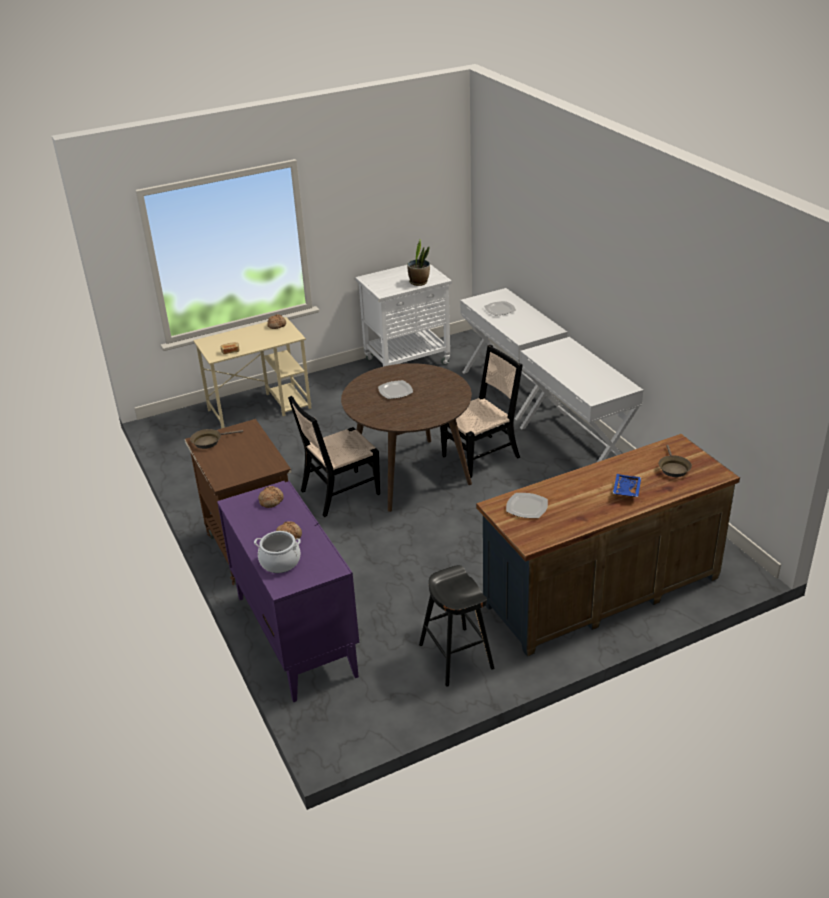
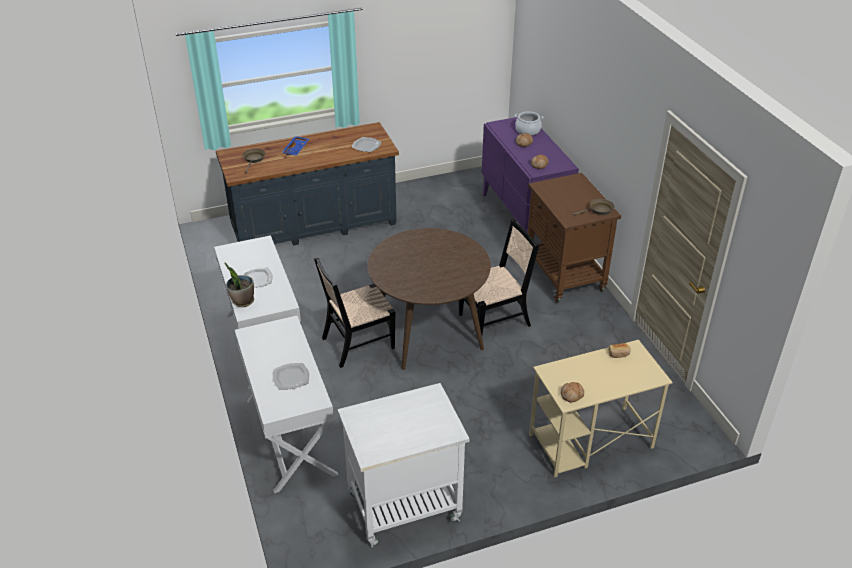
camera: 175 degrees left, 5 degrees up
(395, 391) = (438, 268): plate -> plate (256, 278)
(419, 282) = (382, 410): potted plant -> potted plant (242, 301)
(456, 656) = (422, 199): black stool -> none

